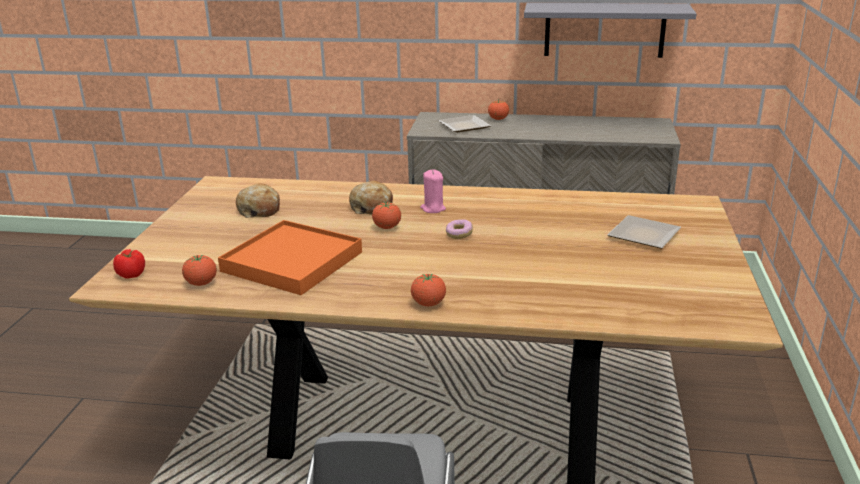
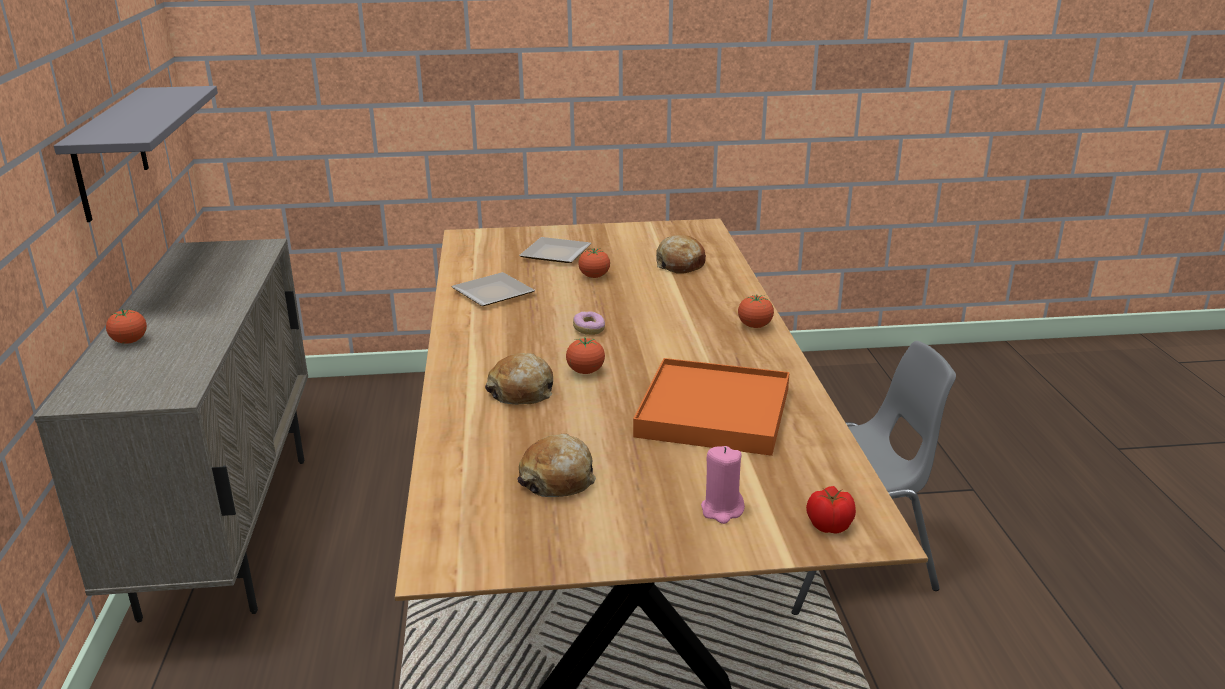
camera: 105 degrees left, 0 degrees up
(201, 283) = (810, 460): tomato -> tomato (594, 277)
(433, 209) = (516, 352): pink candle -> pink candle (722, 510)
(465, 126) = (158, 363): plate -> plate (490, 293)
(603, 291) = (680, 265): none -> bread

